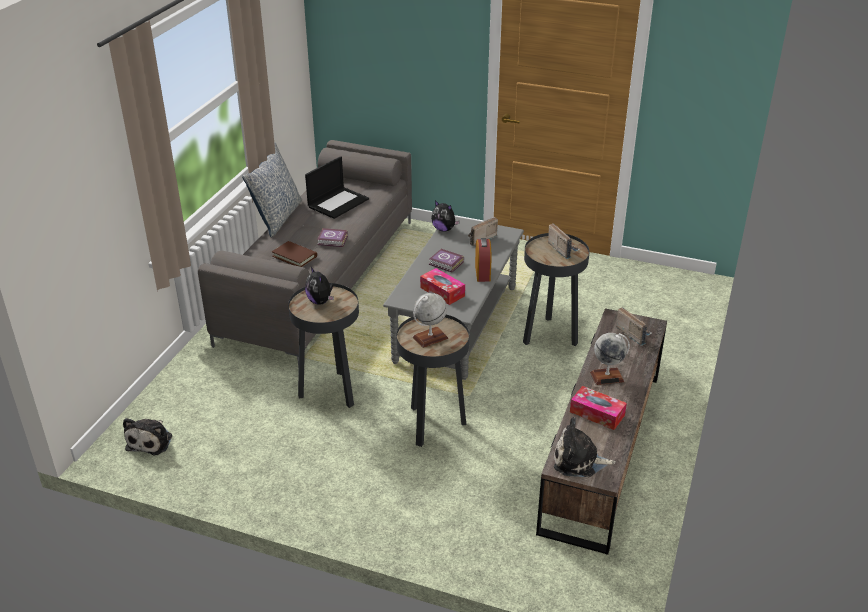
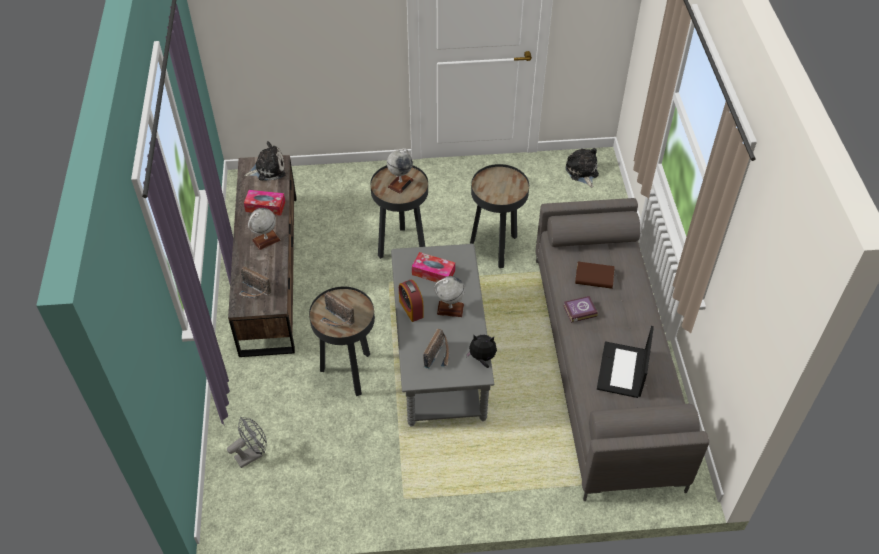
camera: 155 degrees right, 15 degrees up
(277, 217) = (661, 325): pillow -> none
(320, 301) = (504, 188): plush toy -> none
(446, 263) = (450, 309): book -> globe
(658, 308) = (252, 454): none -> grey fan

